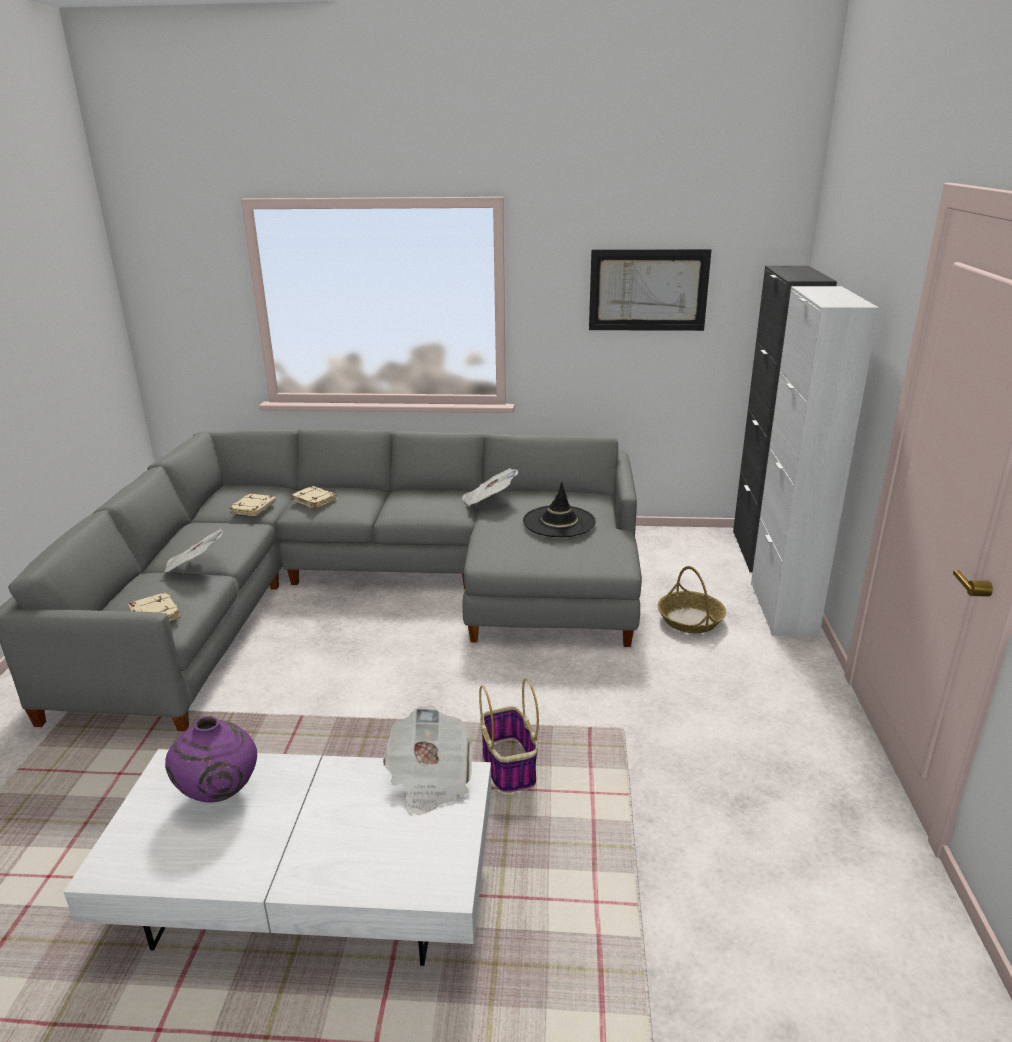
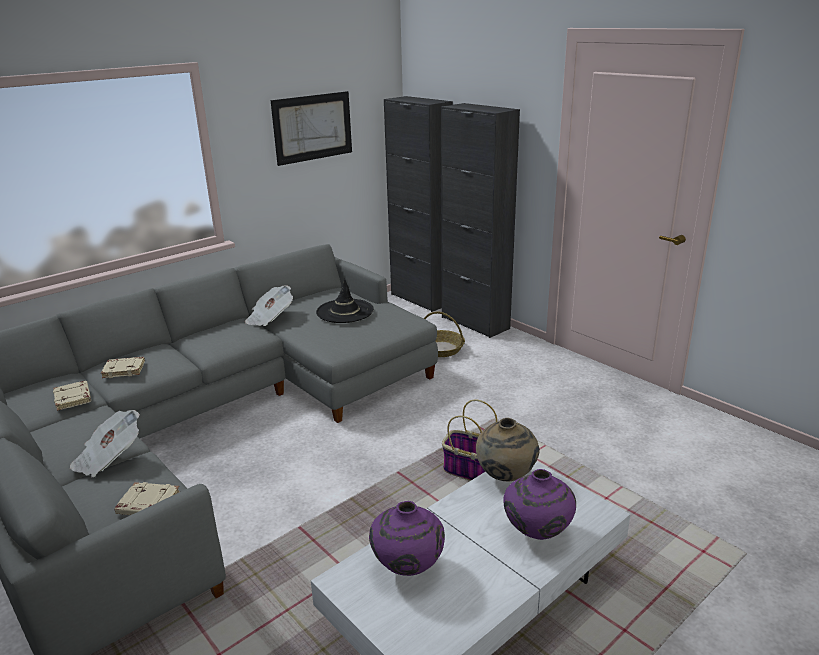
camera: 45 degrees left, 0 degrees up
(353, 853) = (536, 534): none -> purple vase
(430, 779) = (506, 477): newspaper -> beige vase
(783, 608) = (475, 323): white cabinet -> black cabinet

